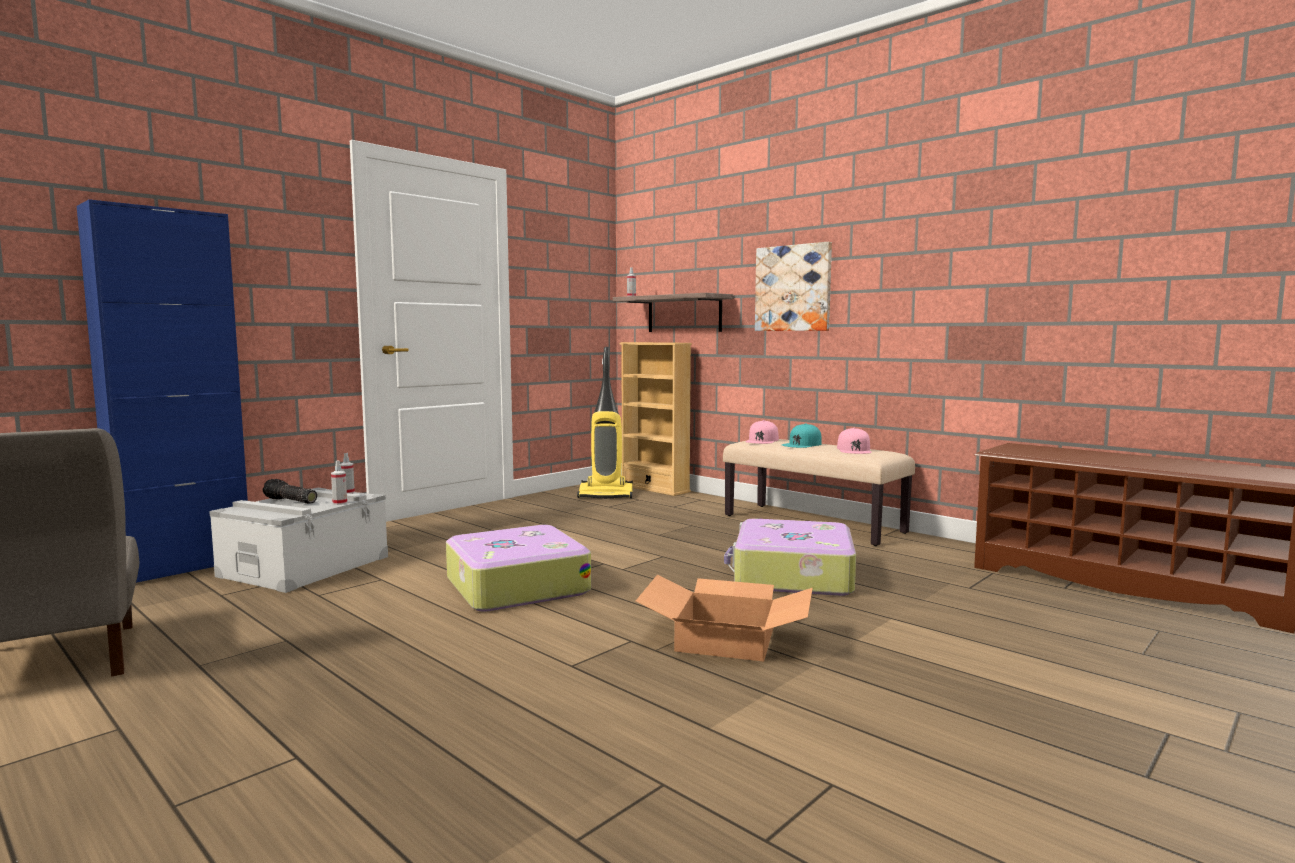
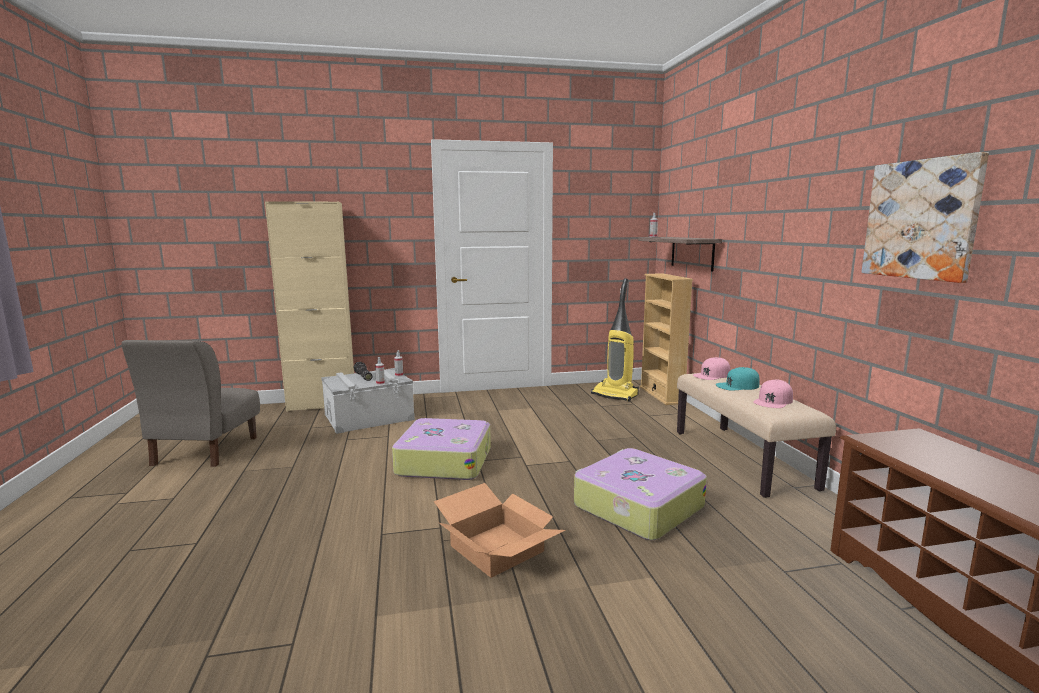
camera: 35 degrees right, 5 degrees up
(183, 567) = (322, 405): blue cabinet -> beige cabinet
(793, 288) = (761, 237): picture -> picture (921, 219)

